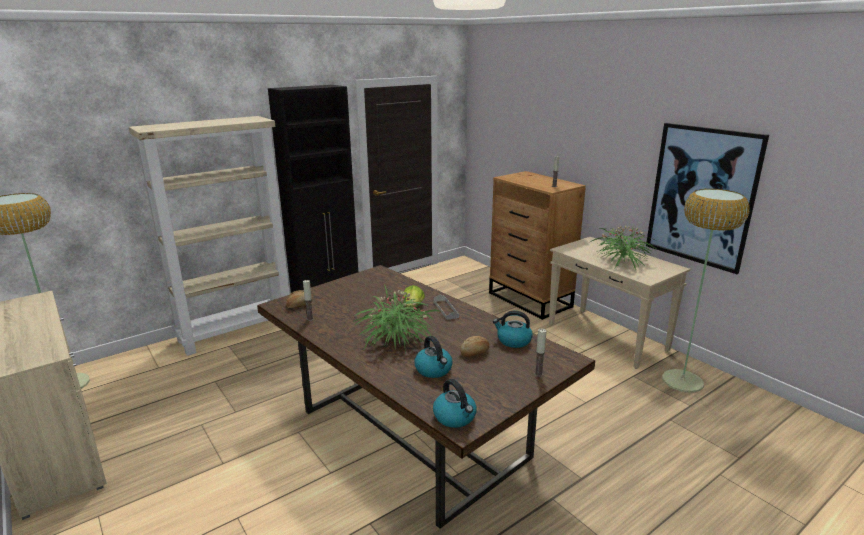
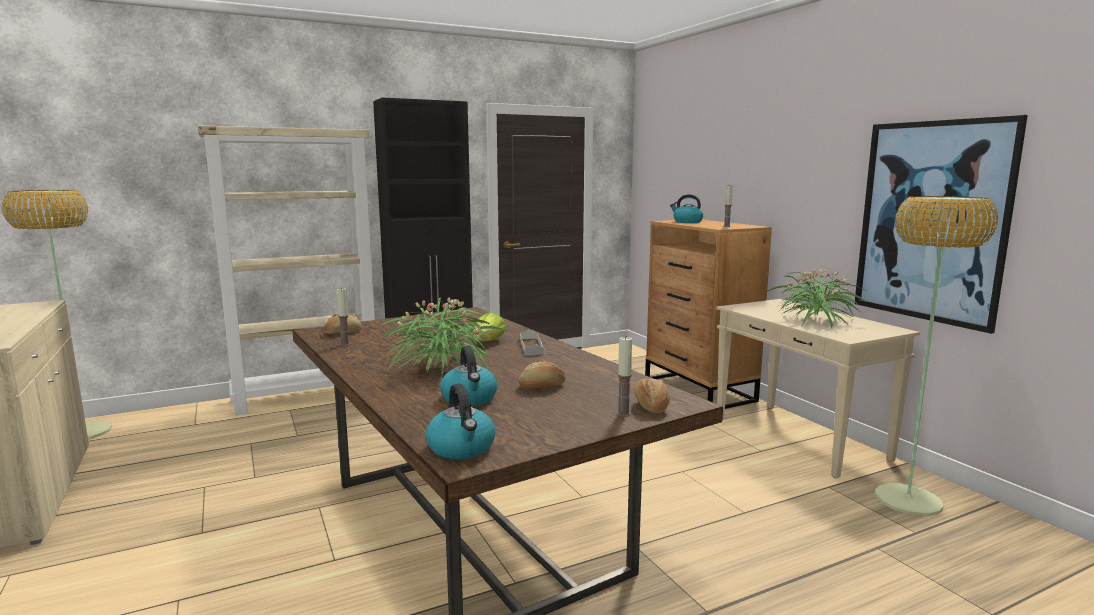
camera: 10 degrees right, 10 degrees down
(513, 341) = (607, 379): kettle -> kettle (687, 222)
(552, 365) = (651, 407): none -> bread

